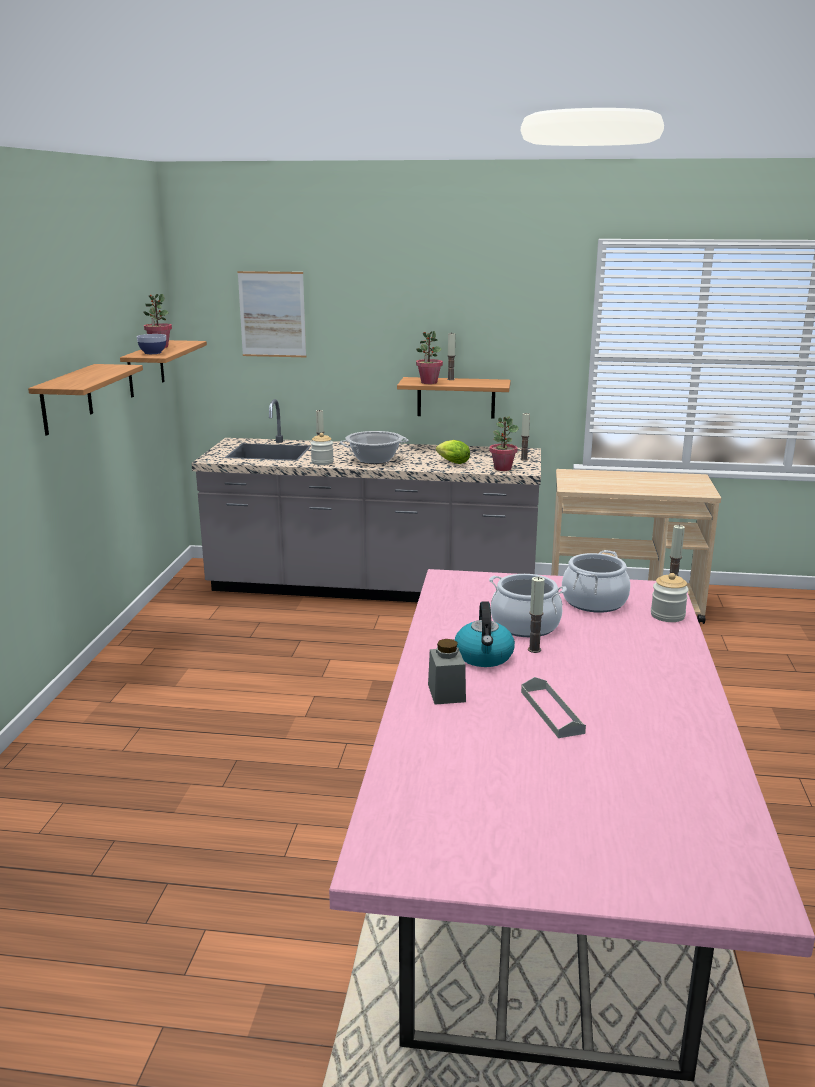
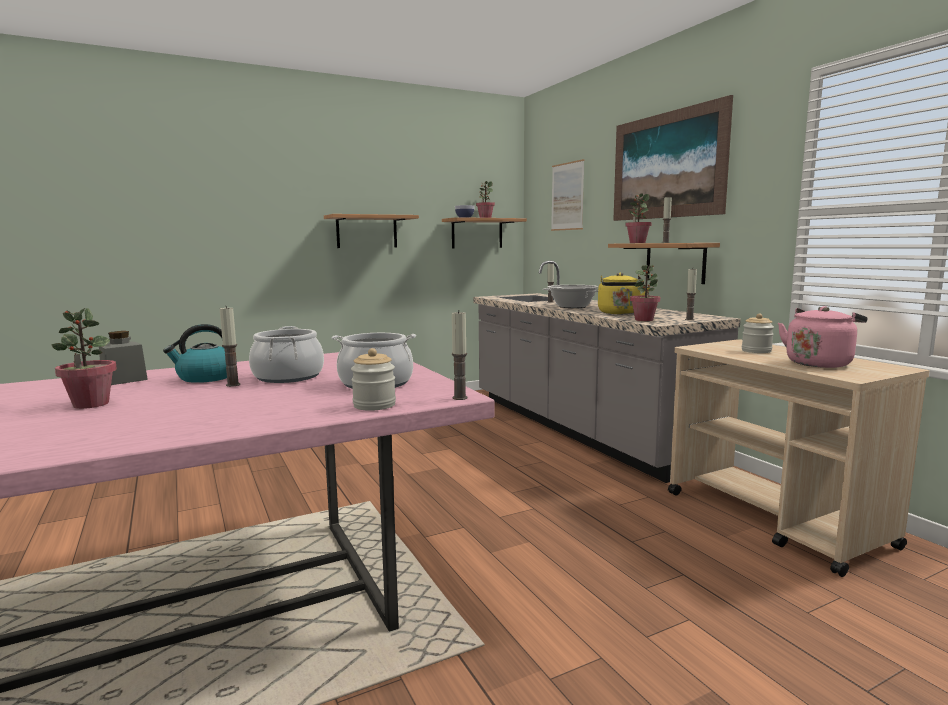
camera: 55 degrees right, 10 degrees down
(322, 462) = (536, 303): jar -> jar (756, 351)
(439, 298) = (666, 165): none -> picture
(451, 462) = (619, 313): lettuce -> yellow kettle
(551, 712) = (90, 404): grey tray -> potted plant
(662, 484) = (819, 363): none -> pink kettle

